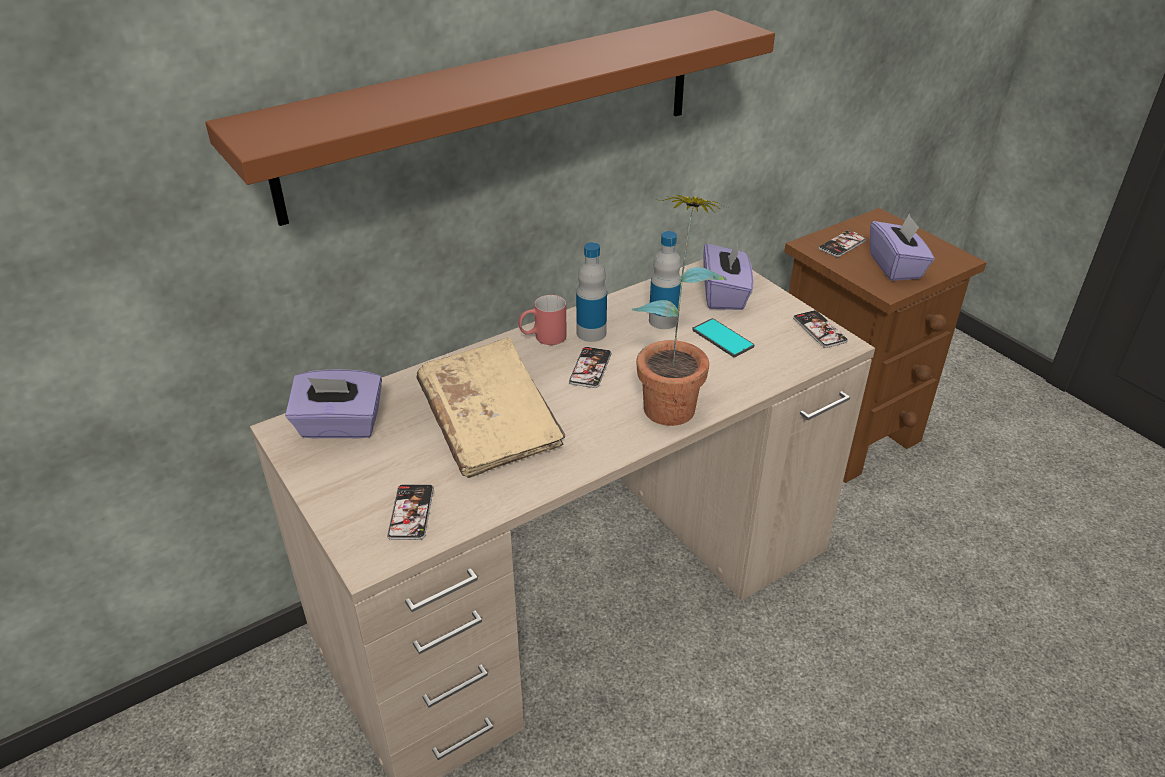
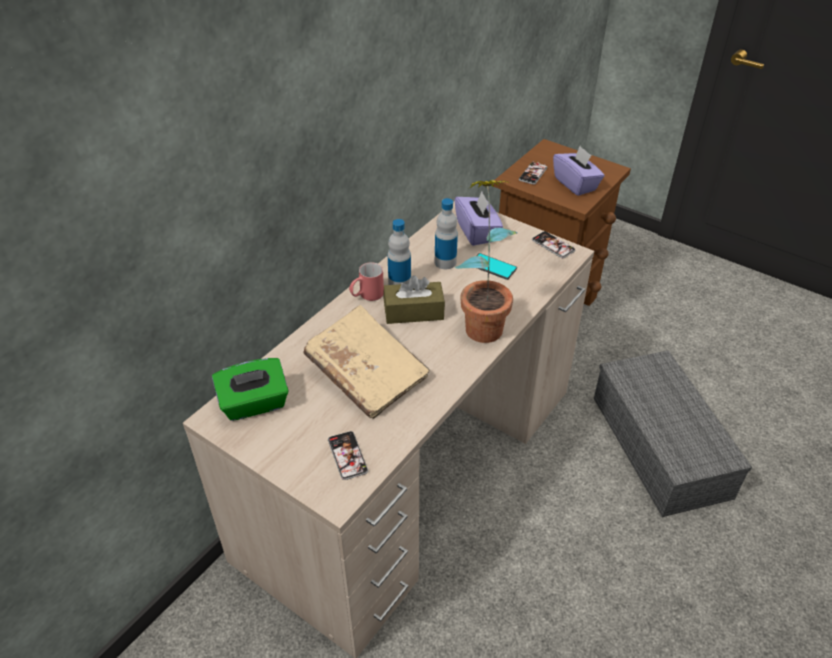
camera: 20 degrees left, 5 degrees up
(340, 426) = (254, 404): purple tissue box -> green tissue box
(497, 112) = (320, 138): brown shelf -> none
(590, 368) = (413, 312): phone -> brown tissue box
(938, 660) = (662, 447): none -> grey storage box

